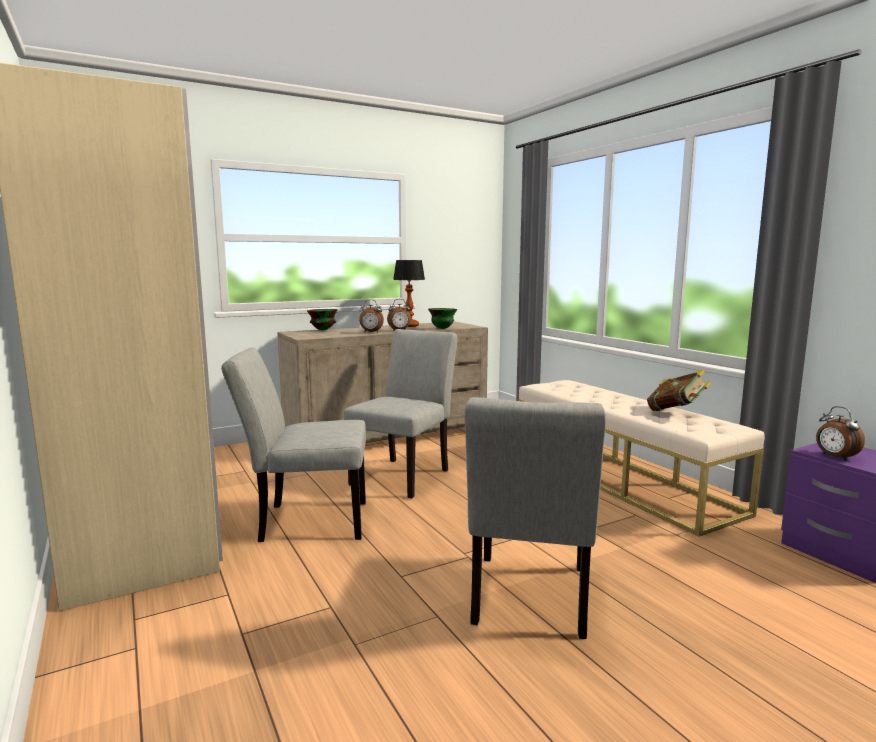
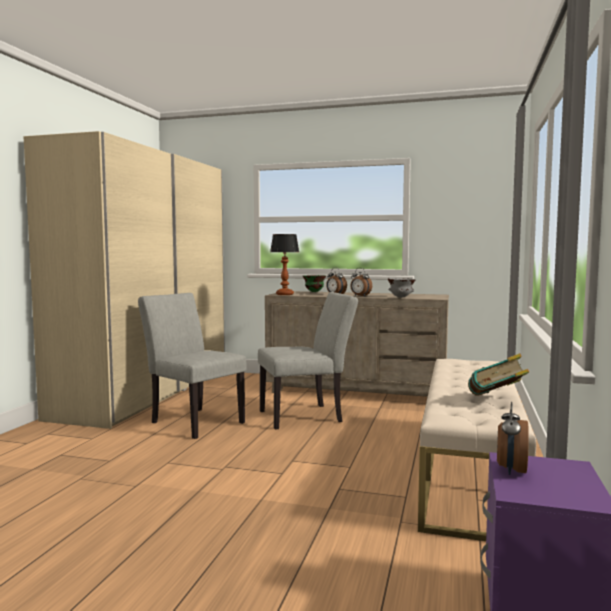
camera: 45 degrees right, 5 degrees down
(410, 326) = (389, 294): table lamp -> table lamp (285, 294)
(442, 328) = (401, 297): green bowl -> grey bowl
(529, 601) = (190, 503): grey chair -> none

